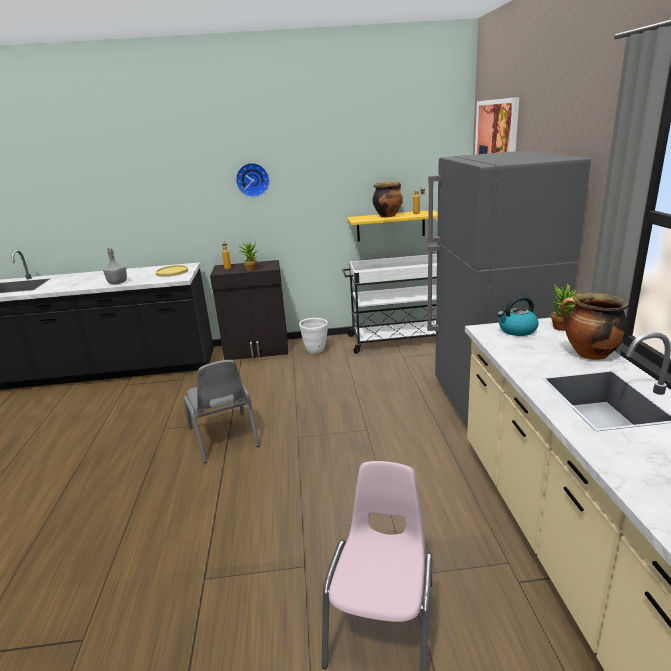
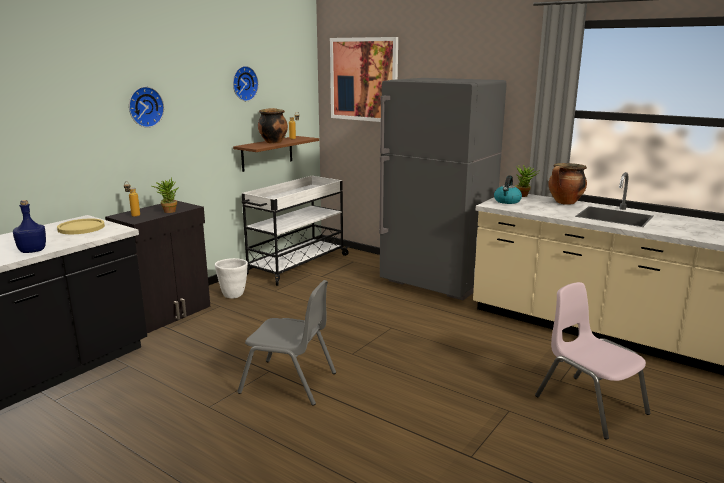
camera: 50 degrees left, 5 degrees down
(117, 283) = (33, 251): grey bottle -> blue bottle
(362, 156) = (243, 83): none -> wall clock
(391, 226) = (267, 153): yellow shelf -> brown shelf

